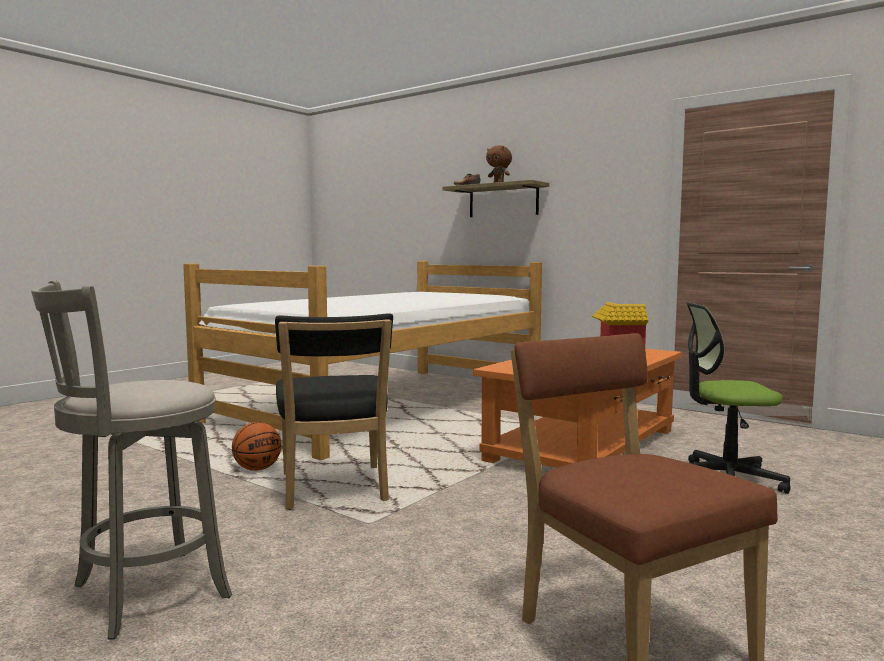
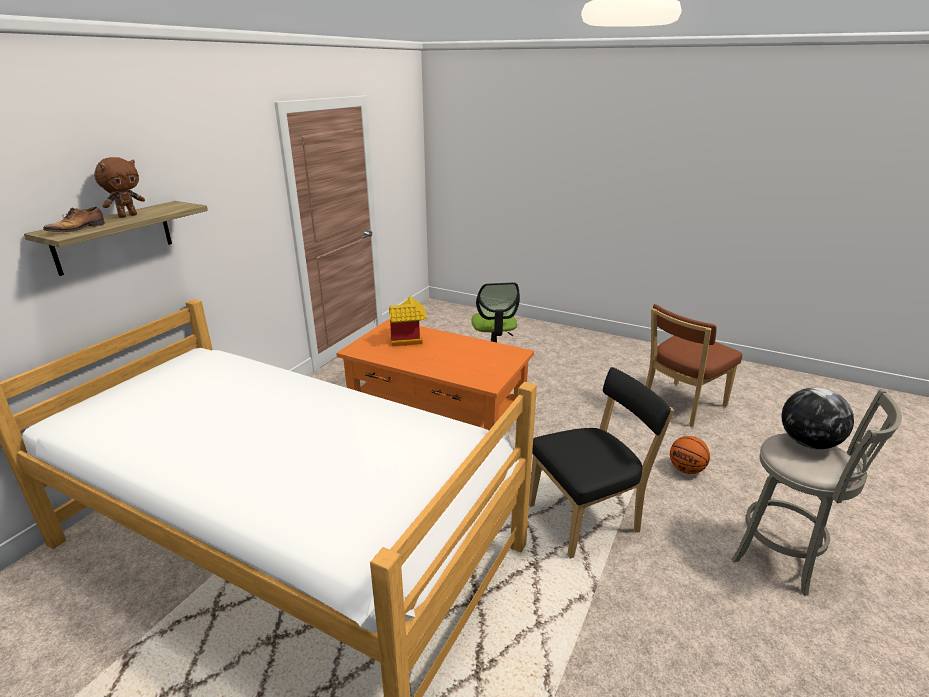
camera: 100 degrees left, 20 degrees up
(161, 390) = (807, 443): none -> globe
(257, 469) = (565, 585): basketball -> basketball (686, 469)

